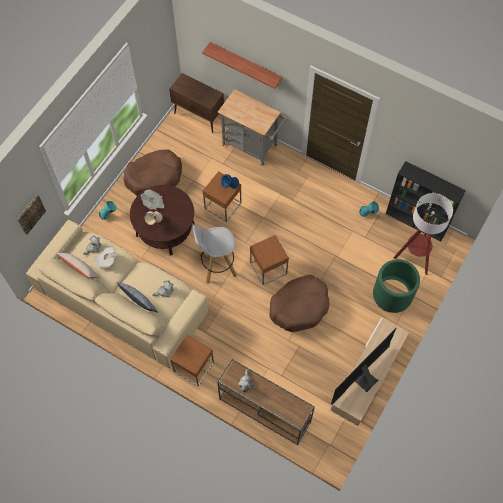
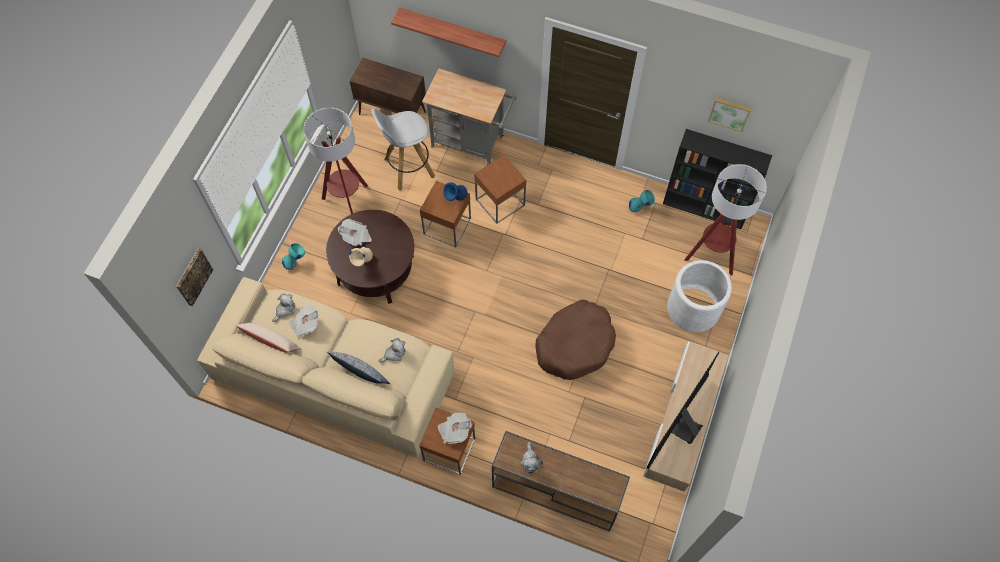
camera: 10 degrees left, 0 degrees up
(154, 177) = (348, 203): brown dog bed -> floor lamp
(197, 353) = (454, 430): none -> newspaper
(217, 265) = (454, 307): white stool -> white stool (408, 168)
(268, 268) = (524, 300): brown side table -> brown side table (500, 202)
(392, 294) = (693, 308): green planter -> white planter
(436, 154) = (729, 113): none -> picture

